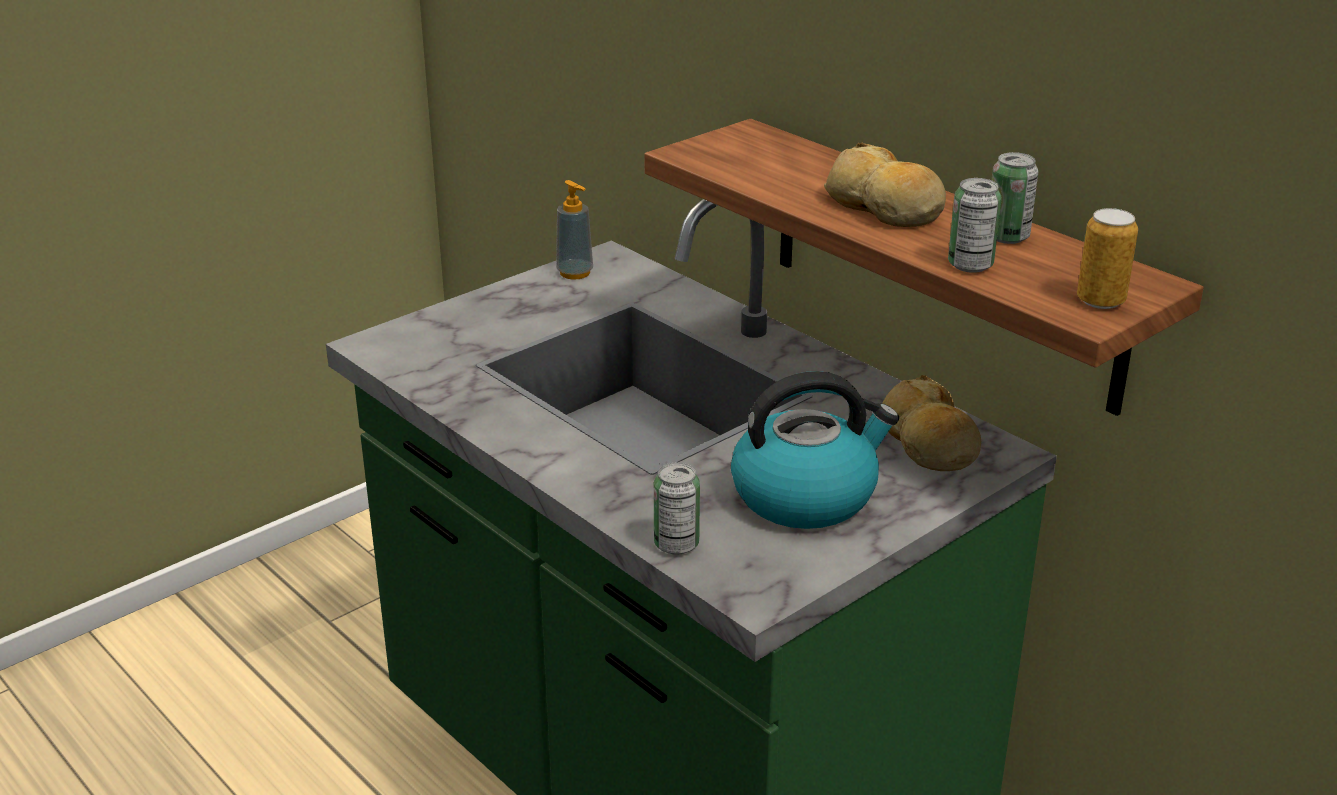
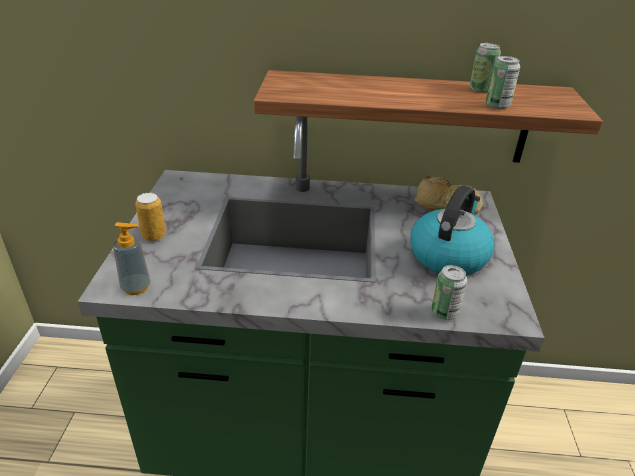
camera: 45 degrees left, 5 degrees up
(575, 273) = (172, 193): soap dispenser -> soap dispenser (136, 287)
(884, 207) = (413, 92): bread -> none
(1100, 300) = (565, 103): can -> can (154, 236)

